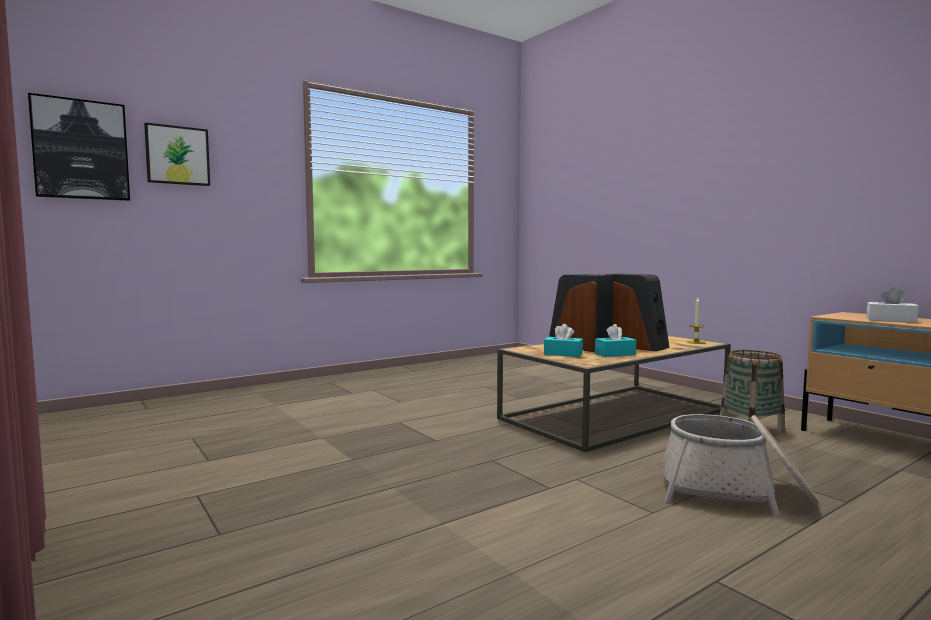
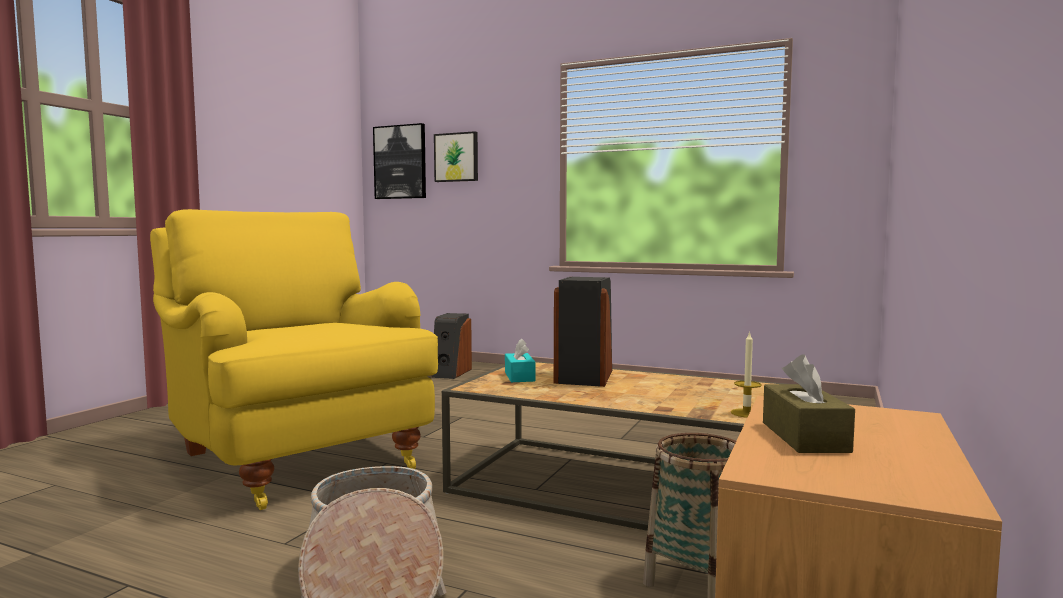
camera: 60 degrees right, 0 degrees up
(422, 490) = (295, 456): none -> yellow armchair
(615, 354) = (553, 390): turquoise tissue box -> none
(635, 346) = (639, 392): speaker -> speaker (451, 373)
(891, 320) = (804, 437): white tissue box -> brown tissue box

